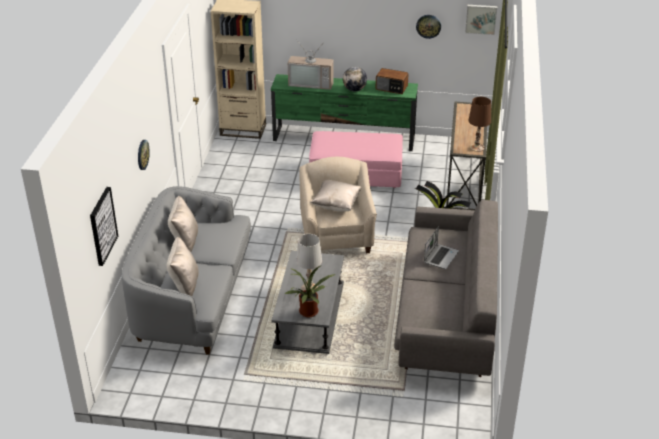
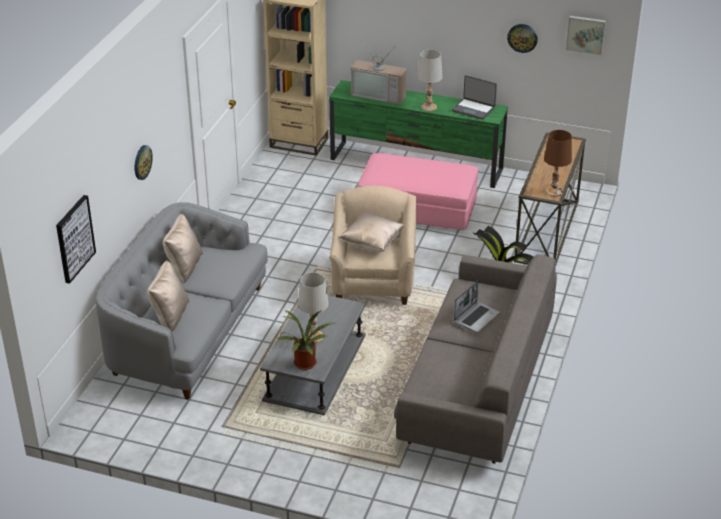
camera: 10 degrees right, 0 degrees up
(354, 90) = (428, 107): globe -> white table lamp
(391, 88) = (473, 109): radio -> laptop

